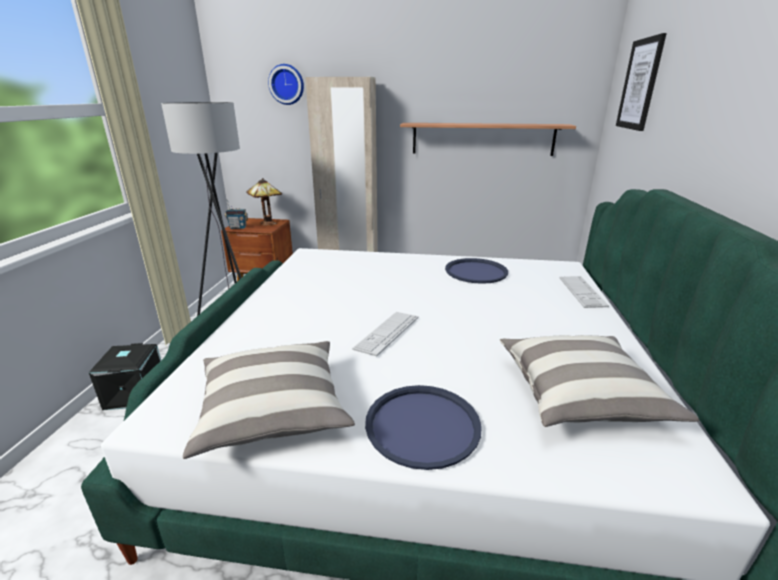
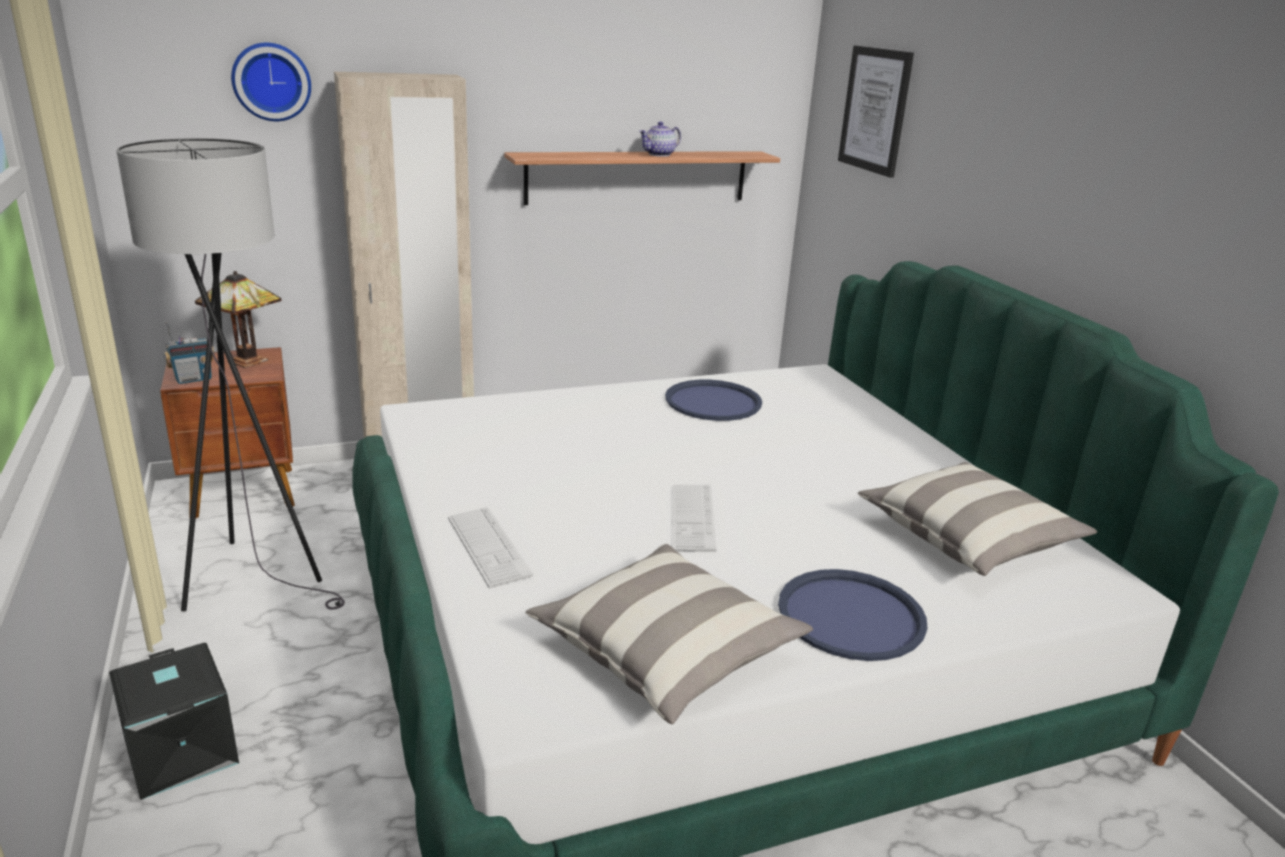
camera: 30 degrees left, 0 degrees up
(493, 124) = (659, 155): none -> teapot
(582, 292) = (866, 409): keyboard -> keyboard (488, 547)

